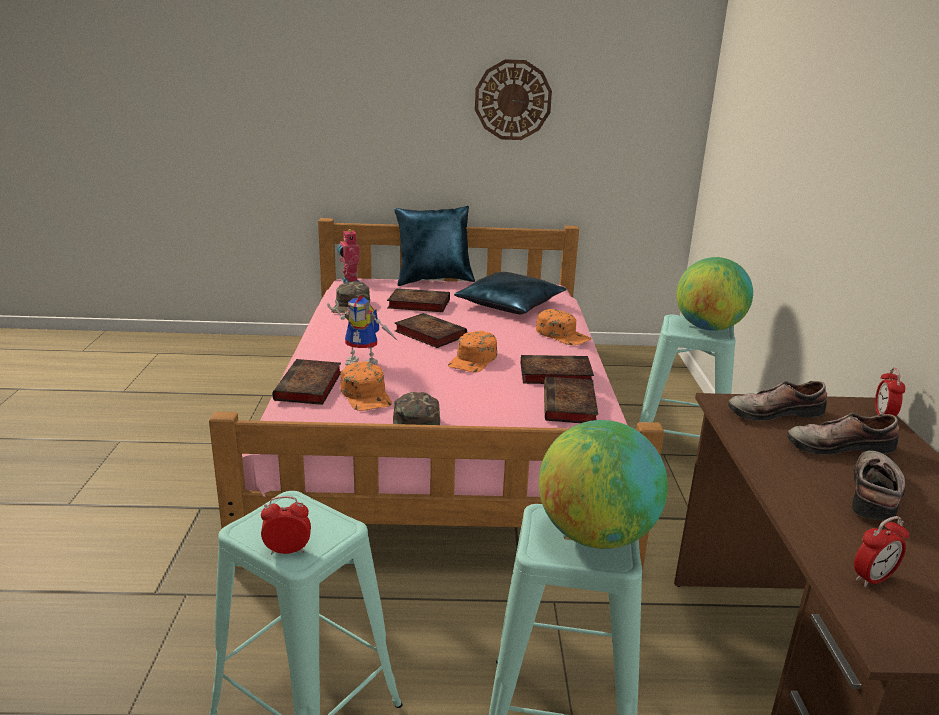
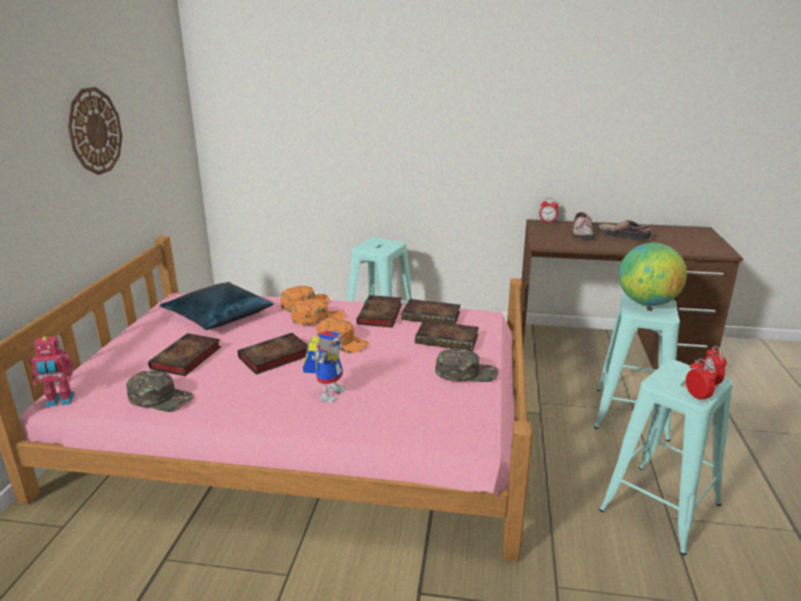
camera: 80 degrees left, 0 degrees up
(309, 387) = (379, 423): book -> book (448, 339)
(366, 395) = (402, 393): orange cap -> orange cap (318, 318)
(434, 280) = (106, 348): blue pillow -> none
(708, 328) = (382, 243): globe -> none
(772, 411) = (549, 237): shoe -> none
(872, 578) = (687, 247): alarm clock -> alarm clock (697, 397)

